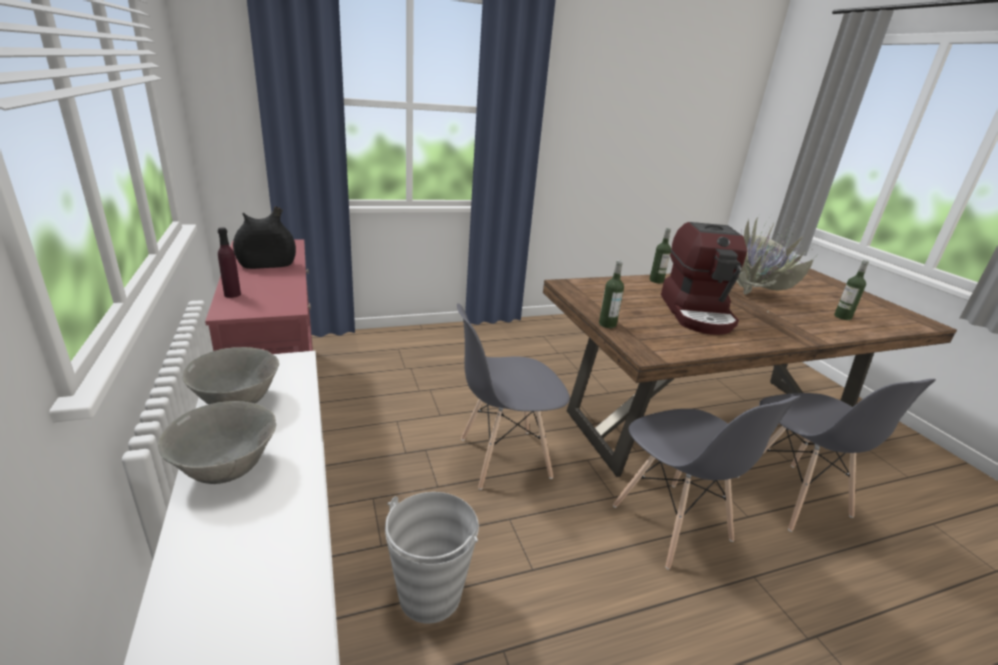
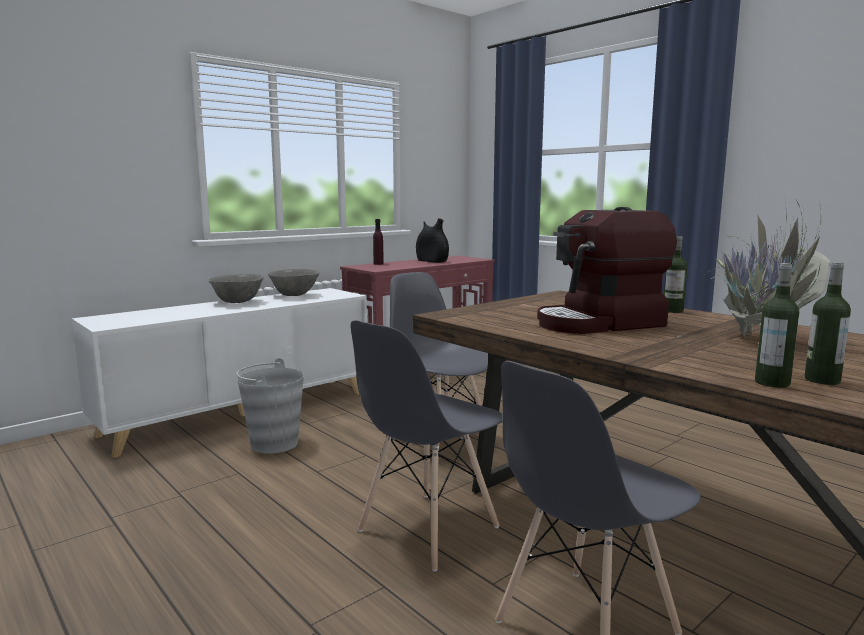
camera: 70 degrees right, 15 degrees down
(607, 324) = (488, 305): bottle -> bottle (772, 383)

